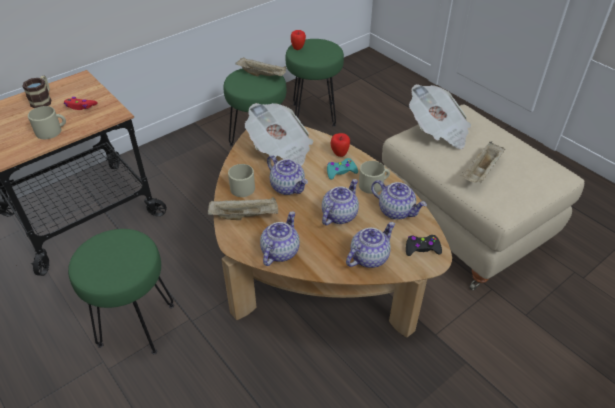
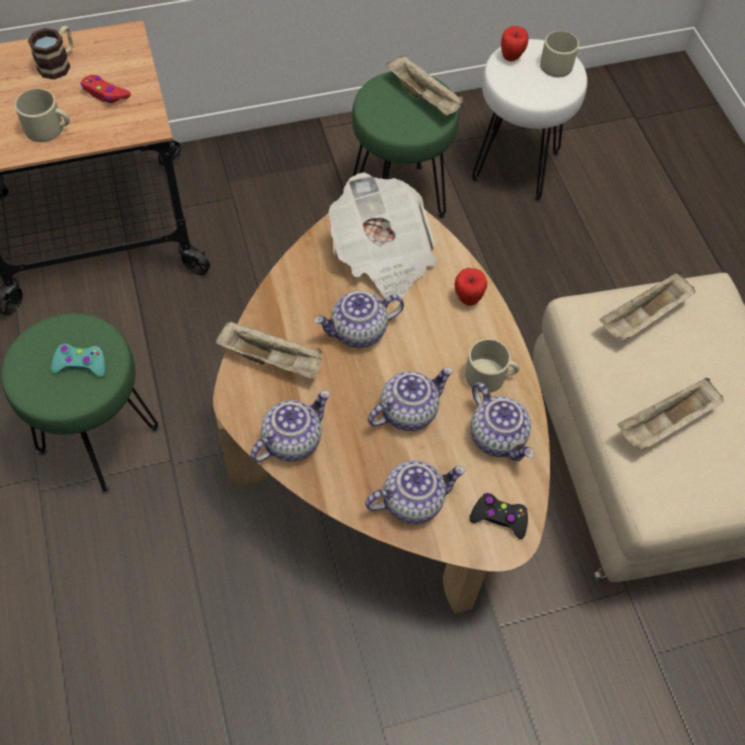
camera: 20 degrees right, 15 degrees up
(242, 186) = (292, 305): beige mug -> beige mug (556, 62)
(288, 187) = (358, 332): teapot -> teapot turned 90 degrees clockwise
(314, 114) = (516, 166): green stool -> white stool
(341, 172) = (452, 333): turquoise game controller -> turquoise game controller (81, 364)
(438, 131) = (643, 318): newspaper -> beige tray

